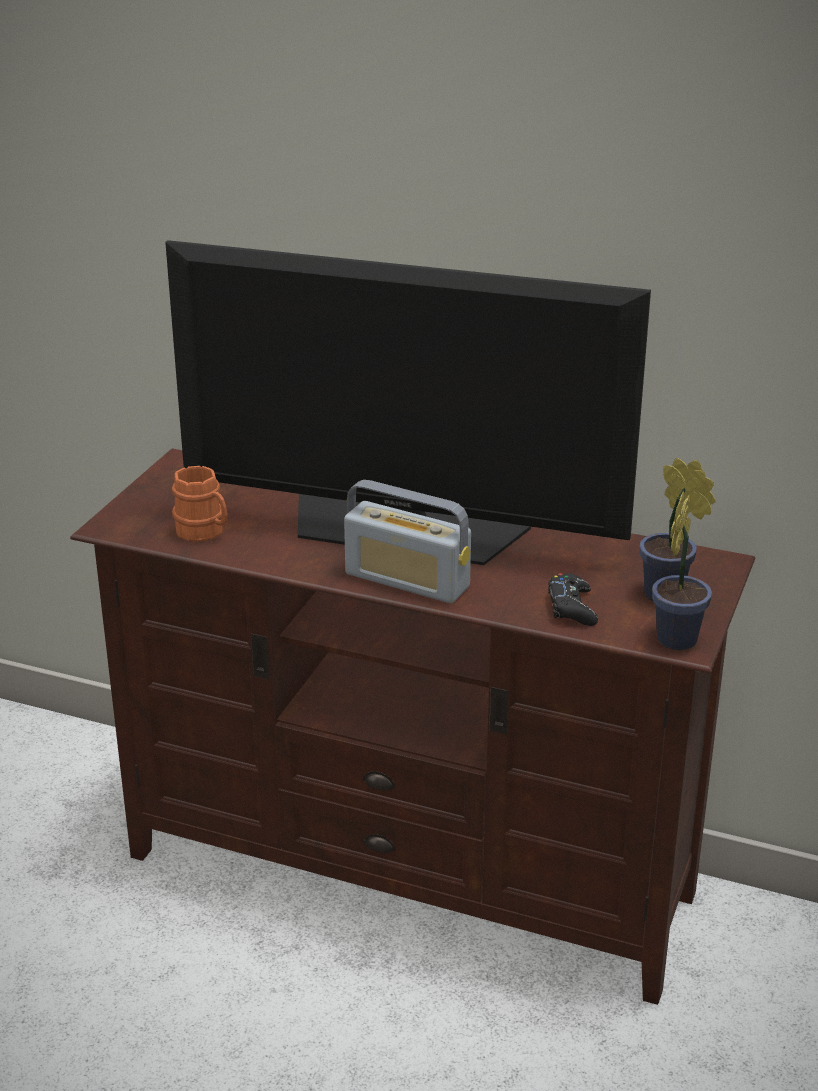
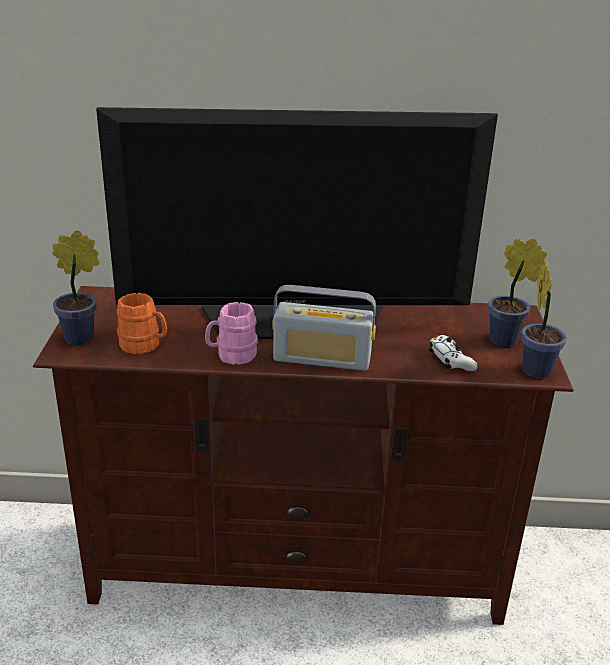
camera: 20 degrees left, 0 degrees up
(140, 512) = (83, 337): none -> potted plant
(299, 560) = (231, 355): none -> pink mug
(571, 608) = (451, 360): black game controller -> white game controller

